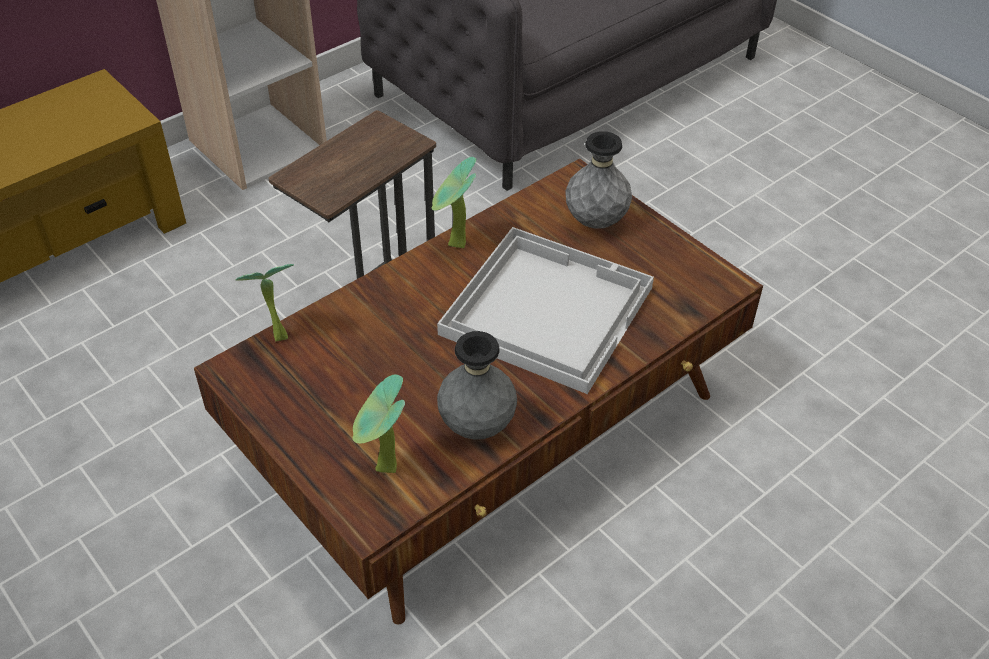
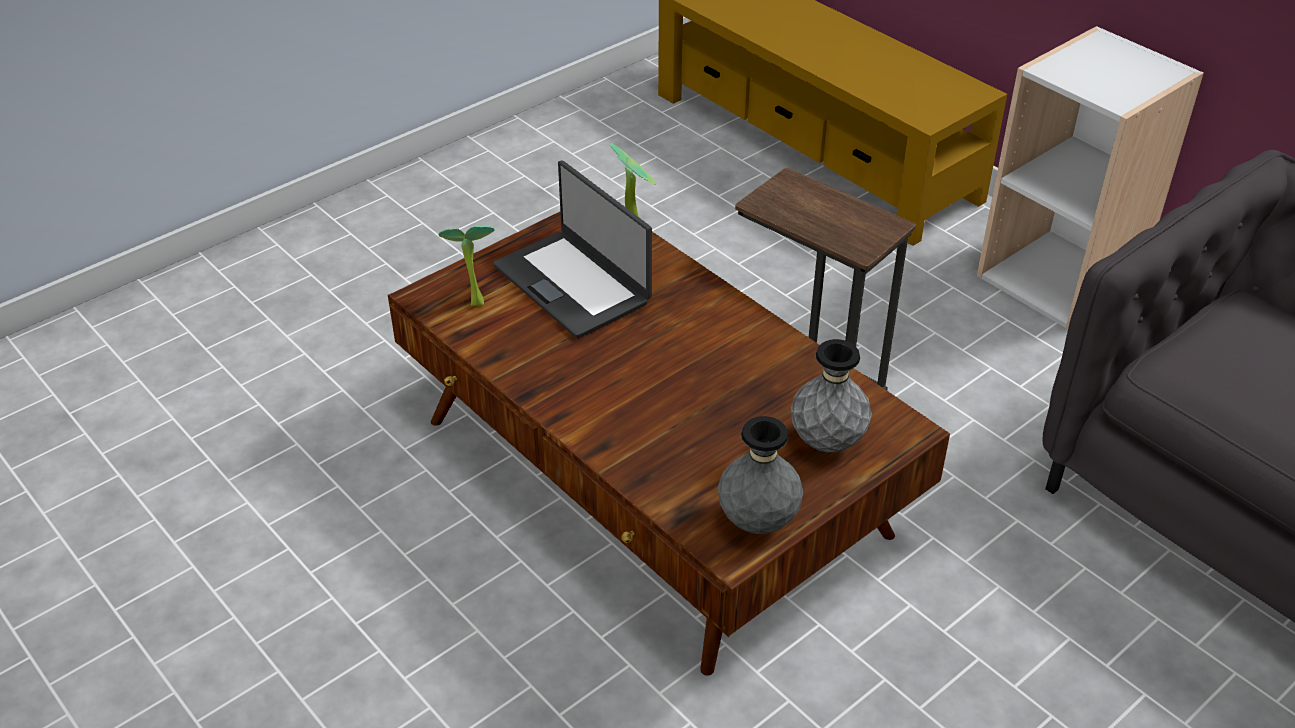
camera: 90 degrees right, 5 degrees down
(362, 385) = (573, 283): none -> laptop
(454, 247) = (767, 333): potted plant -> none
(477, 426) = (520, 353): grey vase -> grey vase (757, 522)
(546, 309) = (677, 399): white tray -> none

